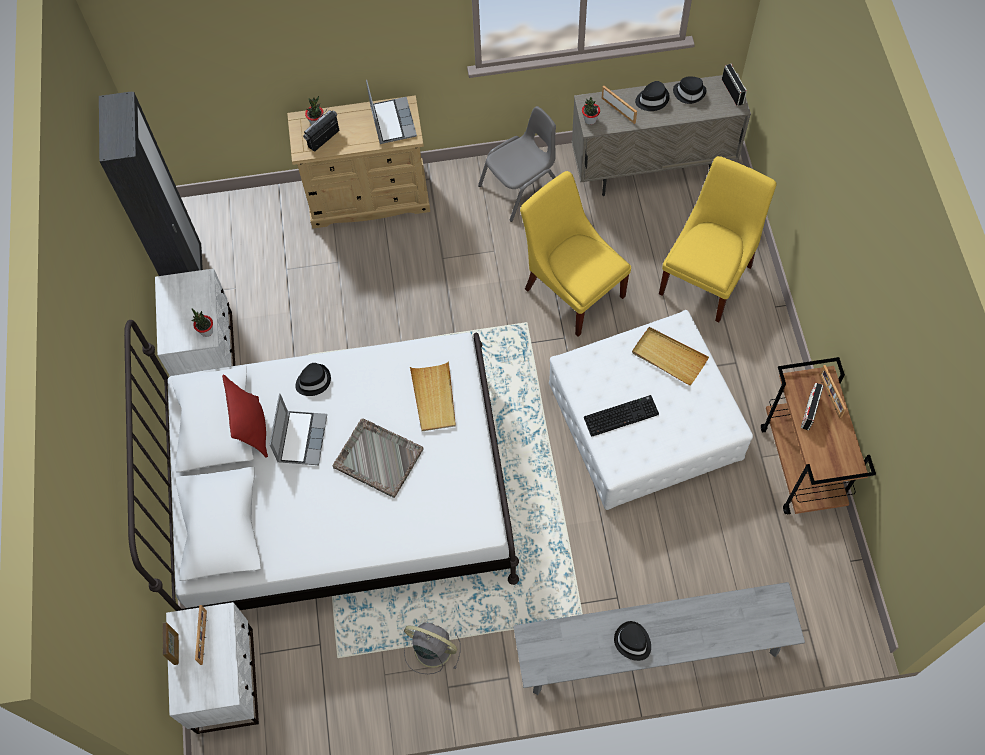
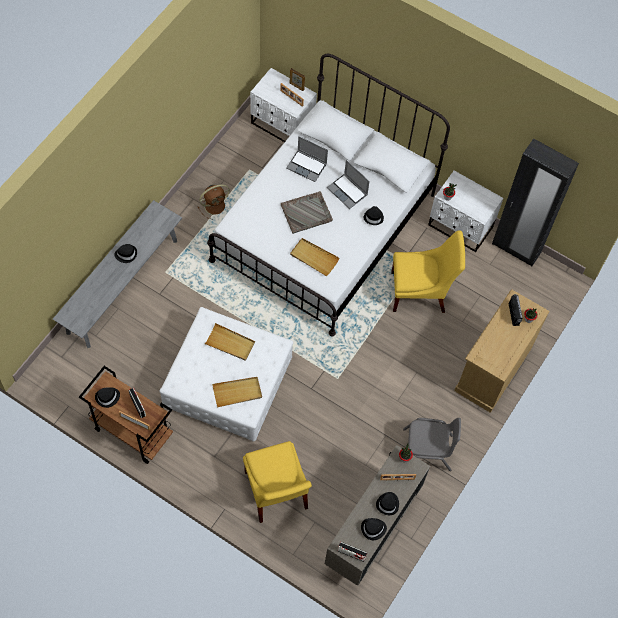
camera: 125 degrees right, 0 degrees up
(253, 429) = (372, 177): red pillow -> none
(392, 121) = (495, 355): laptop -> laptop (307, 166)
(431, 648) = (216, 205): grey fan -> brown fan
(521, 187) = (427, 450): grey chair -> grey chair turned 90 degrees counterclockwise
(572, 289) = (336, 418): yellow chair -> yellow chair (421, 292)
(621, 415) = (230, 343): keyboard -> beige tray
(837, 450) = (107, 397): none -> black hat

